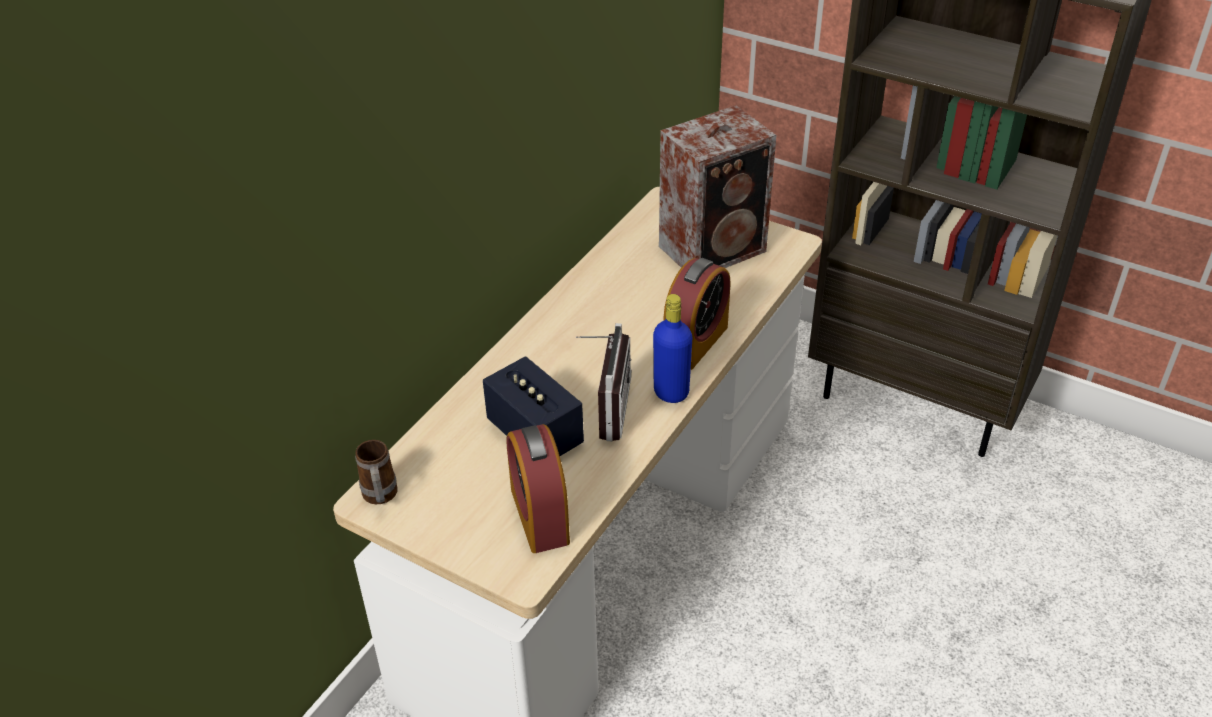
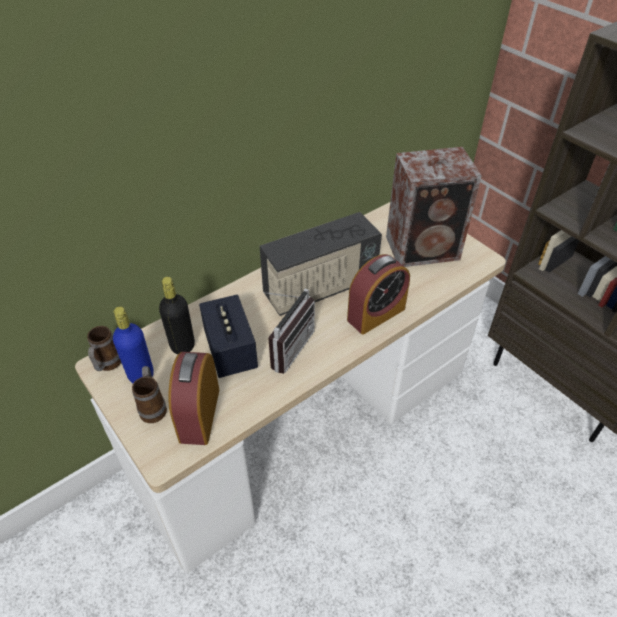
camera: 20 degrees right, 5 degrees up
(467, 446) = (182, 345): none -> black bottle
(475, 525) = (153, 407): none -> mug
(608, 331) = (320, 289): none -> radio
(671, 392) = (339, 348): blue bottle -> blue bottle (141, 375)

